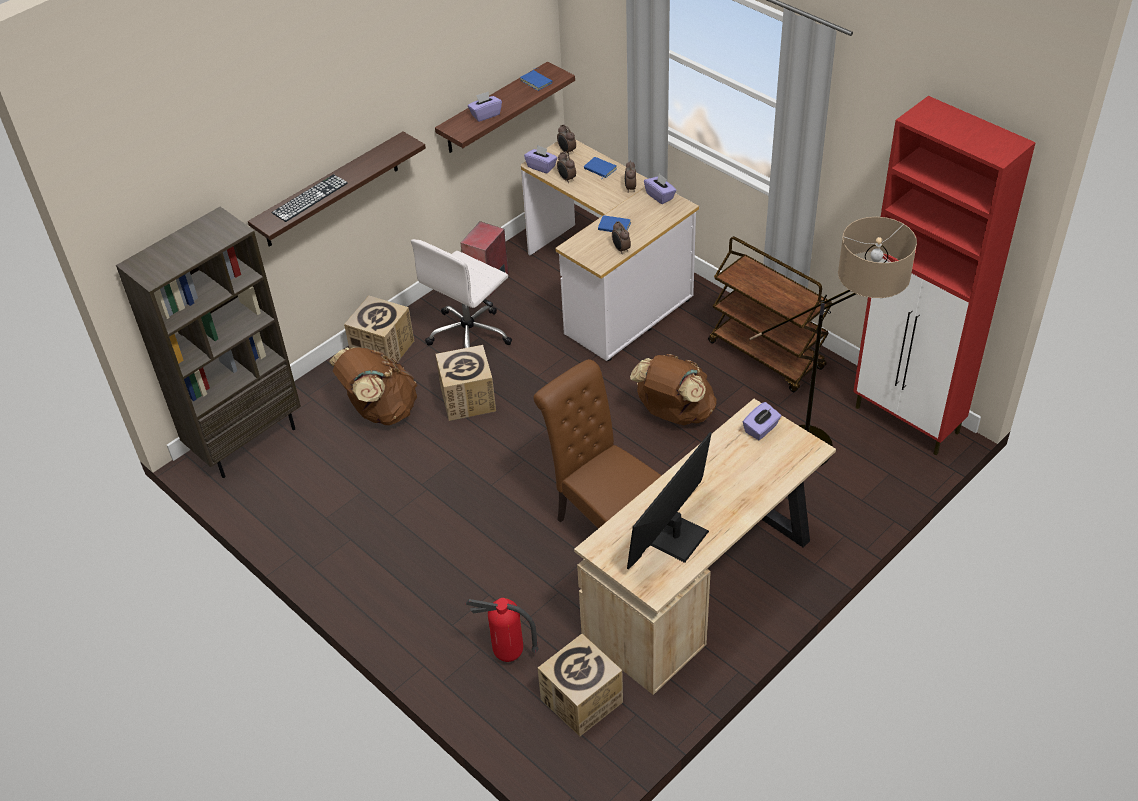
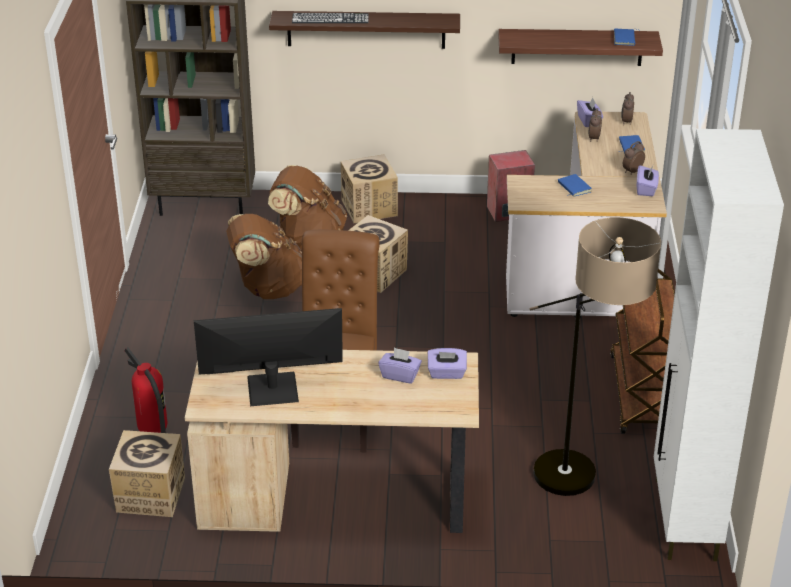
camera: 45 degrees right, 10 degrees down
(470, 334) = (441, 236): white office chair -> none
(485, 115) = (547, 39): purple tissue box -> purple tissue box (400, 375)
(621, 249) = (552, 203): alarm clock -> none
(674, 414) = (502, 381): brown backpack -> brown backpack (267, 288)
(908, 421) = (685, 520): red cabinet -> white cabinet

